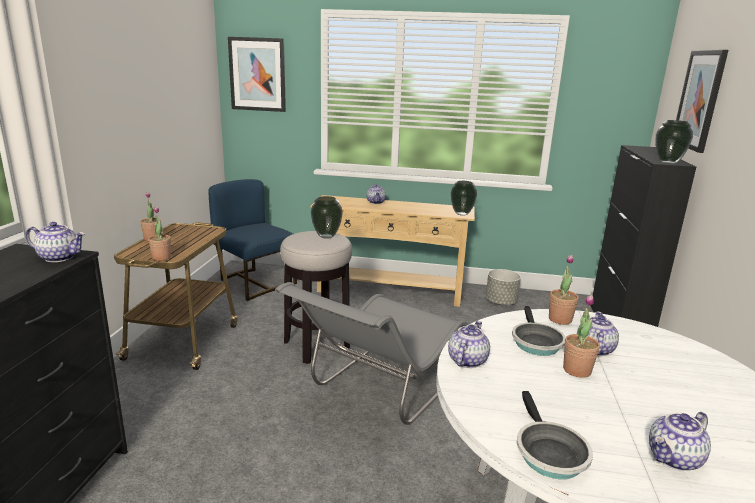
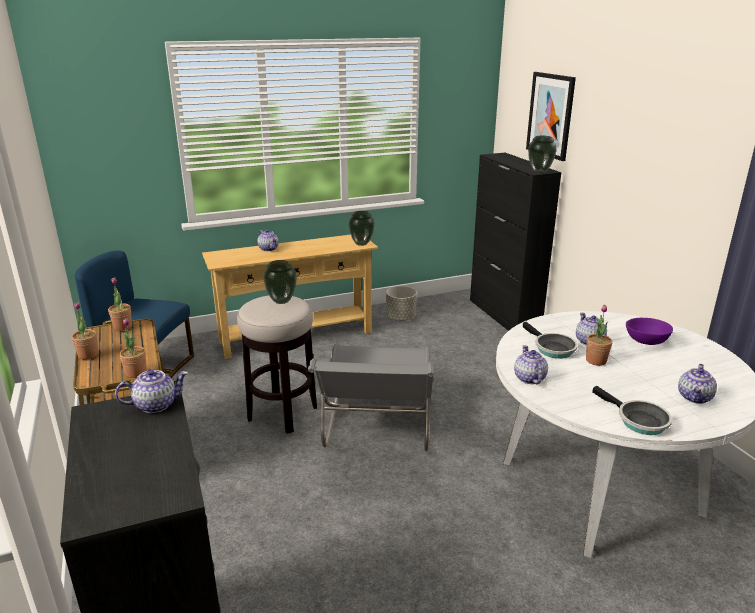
camera: 30 degrees left, 5 degrees up
(257, 74) = (92, 124): picture -> none
(560, 319) = (547, 325): potted plant -> potted plant (122, 326)
(680, 373) = (647, 341): none -> purple bowl

